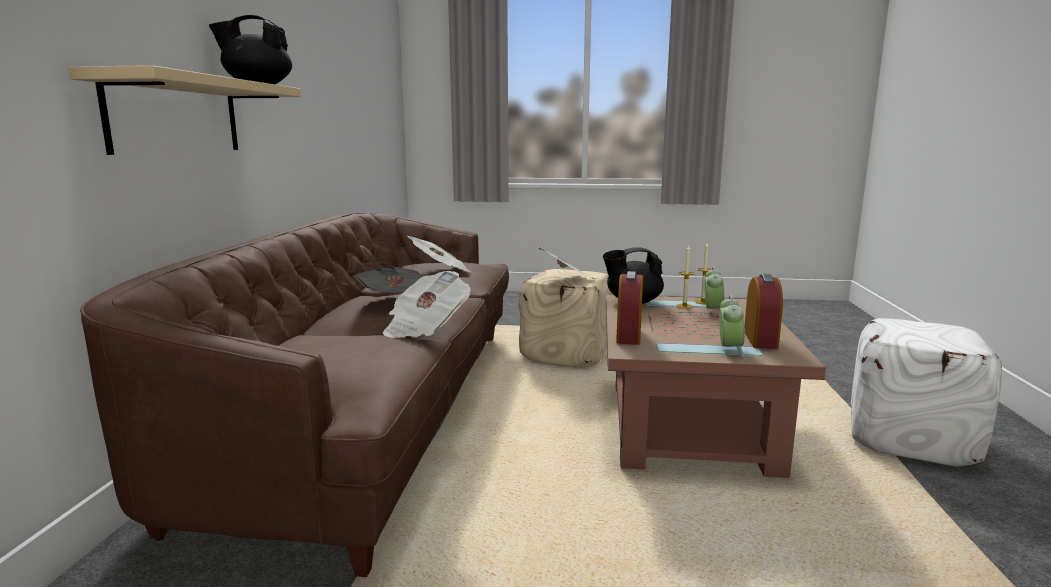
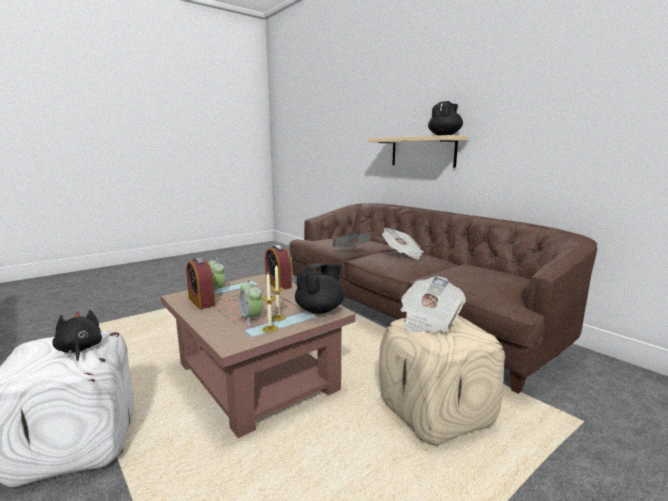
camera: 135 degrees right, 0 degrees up
(440, 270) = (470, 274): newspaper -> none
(904, 330) = (79, 349): none -> black plush toy

